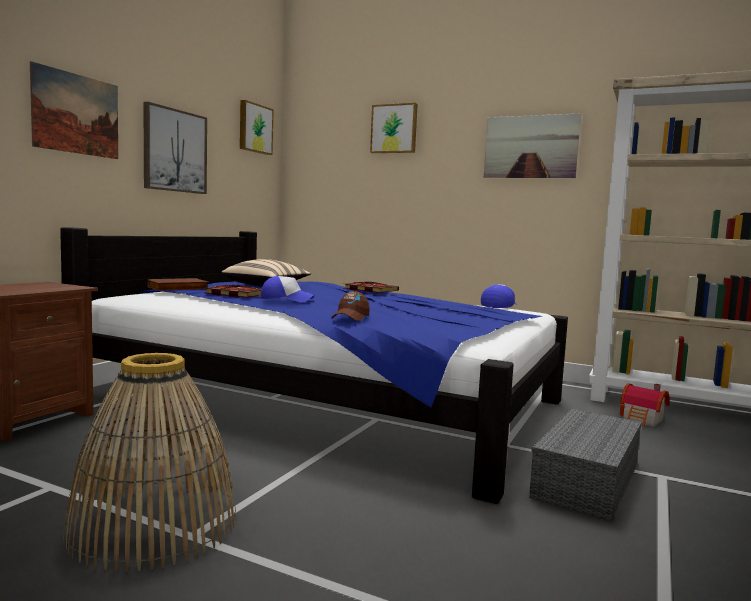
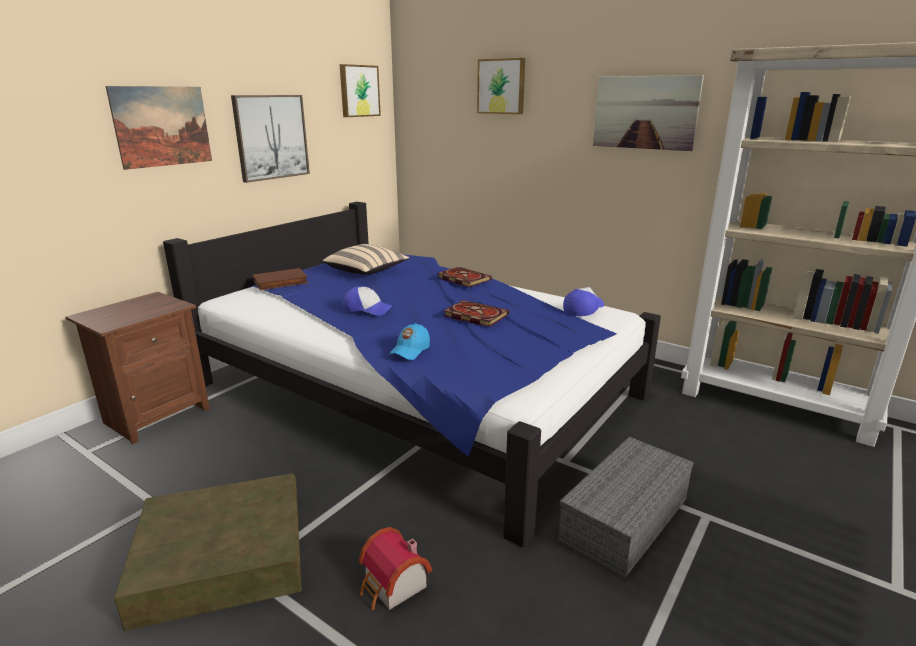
camera: 10 degrees right, 15 degrees up
(153, 525) = (222, 557): basket -> brown storage box
(234, 294) = (325, 295): book -> book (474, 316)
(350, 318) = (410, 351): brown cap -> blue cap
(643, 420) = (725, 427): toy house -> toy house (393, 587)

